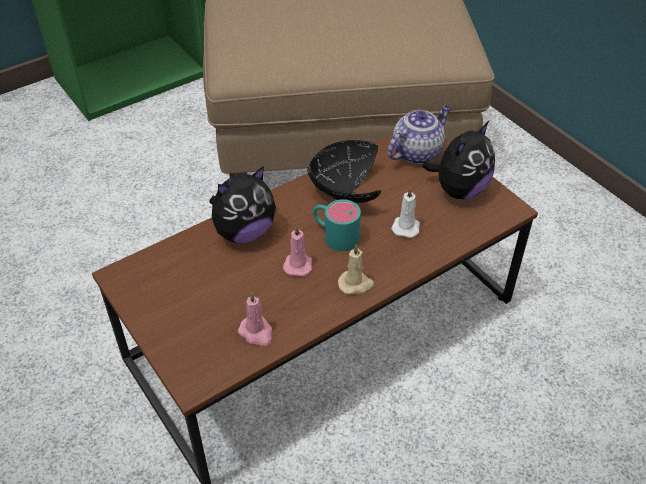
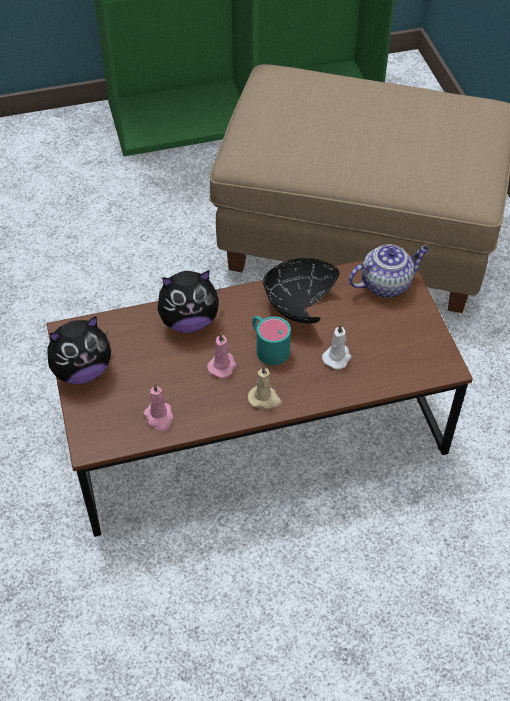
camera: 20 degrees right, 5 degrees up
(459, 189) = (407, 334): plush toy -> plush toy (82, 371)

